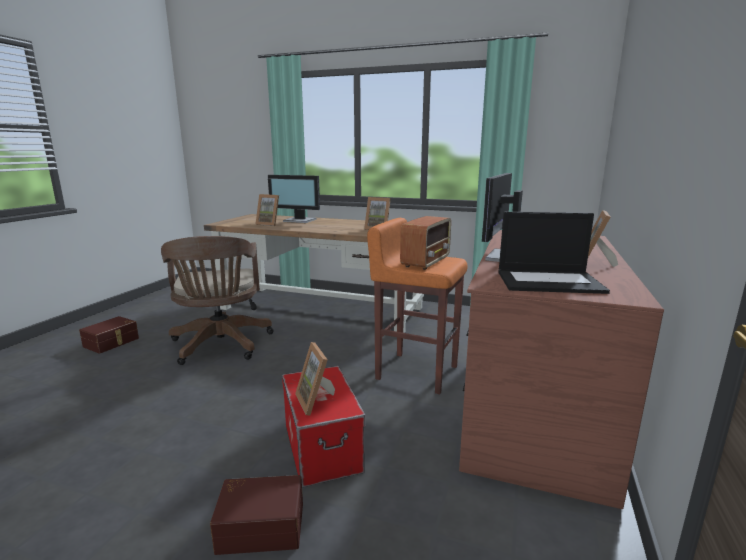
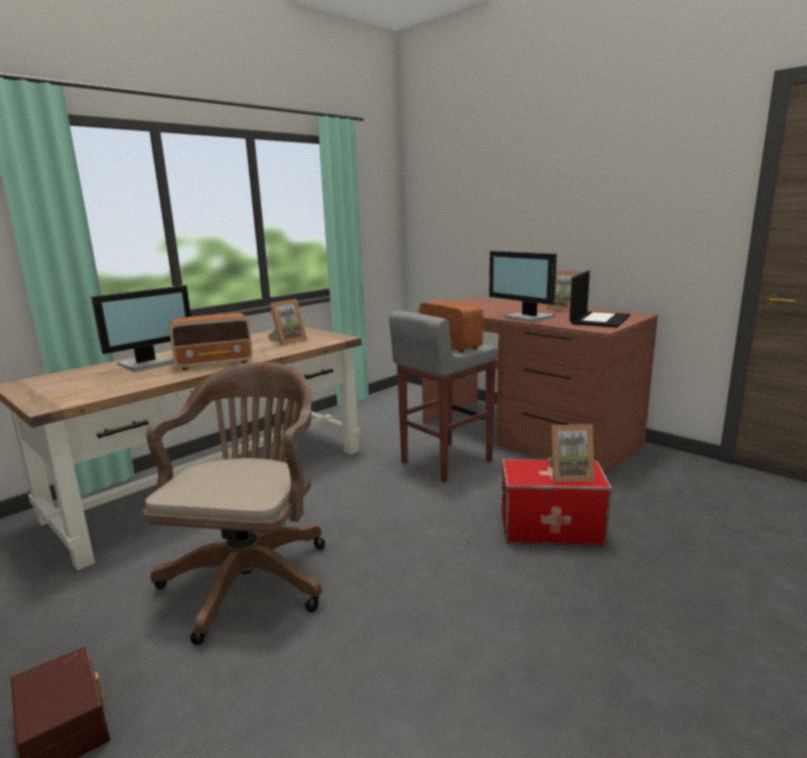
camera: 65 degrees left, 0 degrees up
(221, 346) = (252, 575): brown office chair -> brown office chair turned 90 degrees counterclockwise
(261, 525) = (650, 570): brown storage box -> none
(269, 224) = (139, 378): picture frame -> none
(308, 227) = (215, 363): none -> radio
(416, 371) = (444, 461): orange stool -> grey stool

